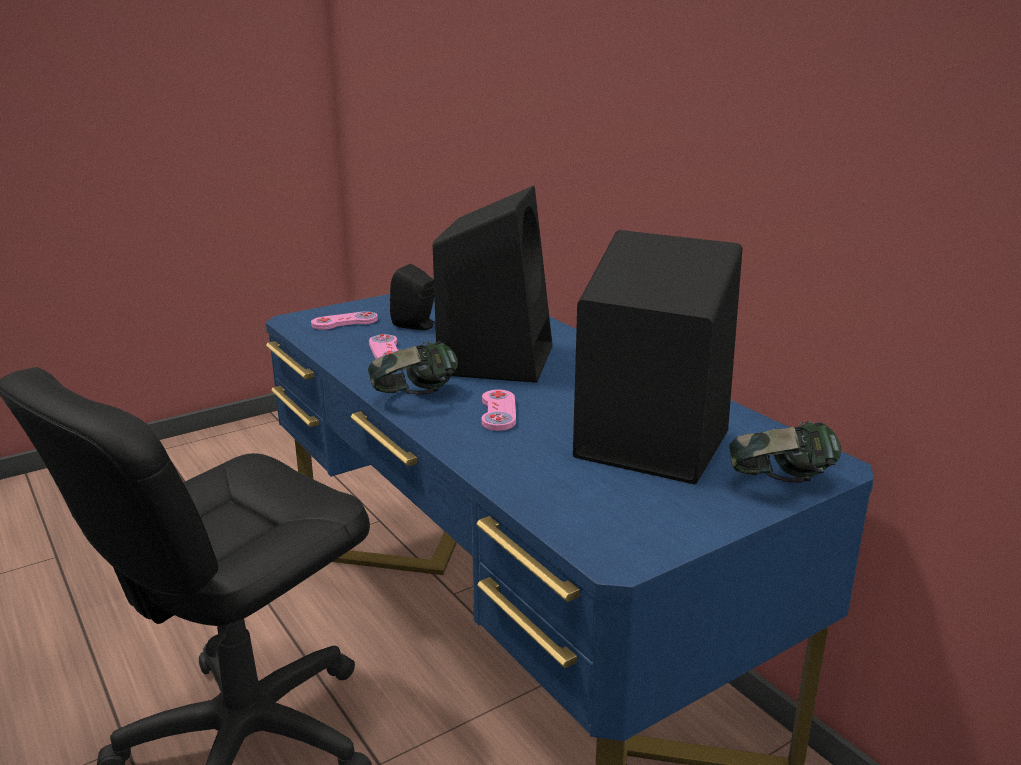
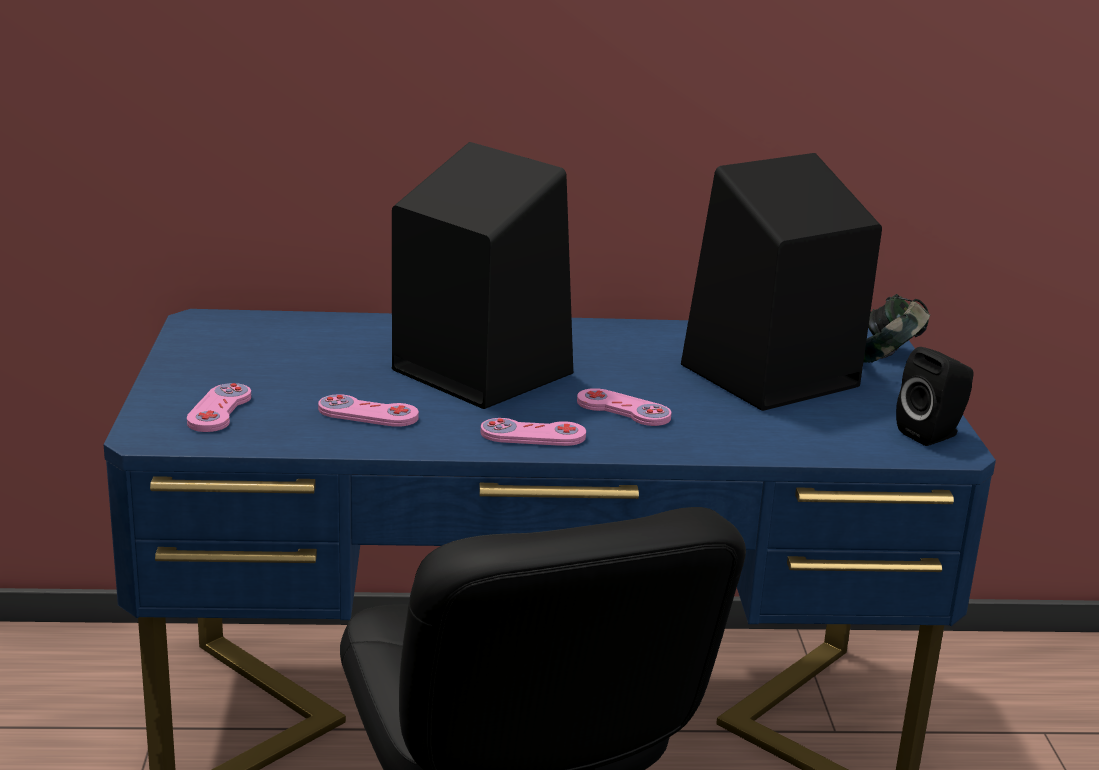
camera: 60 degrees left, 0 degrees up
(415, 397) = (533, 435): headphones -> pink game controller
(416, 326) = (305, 378): black speaker -> black speaker (933, 434)

